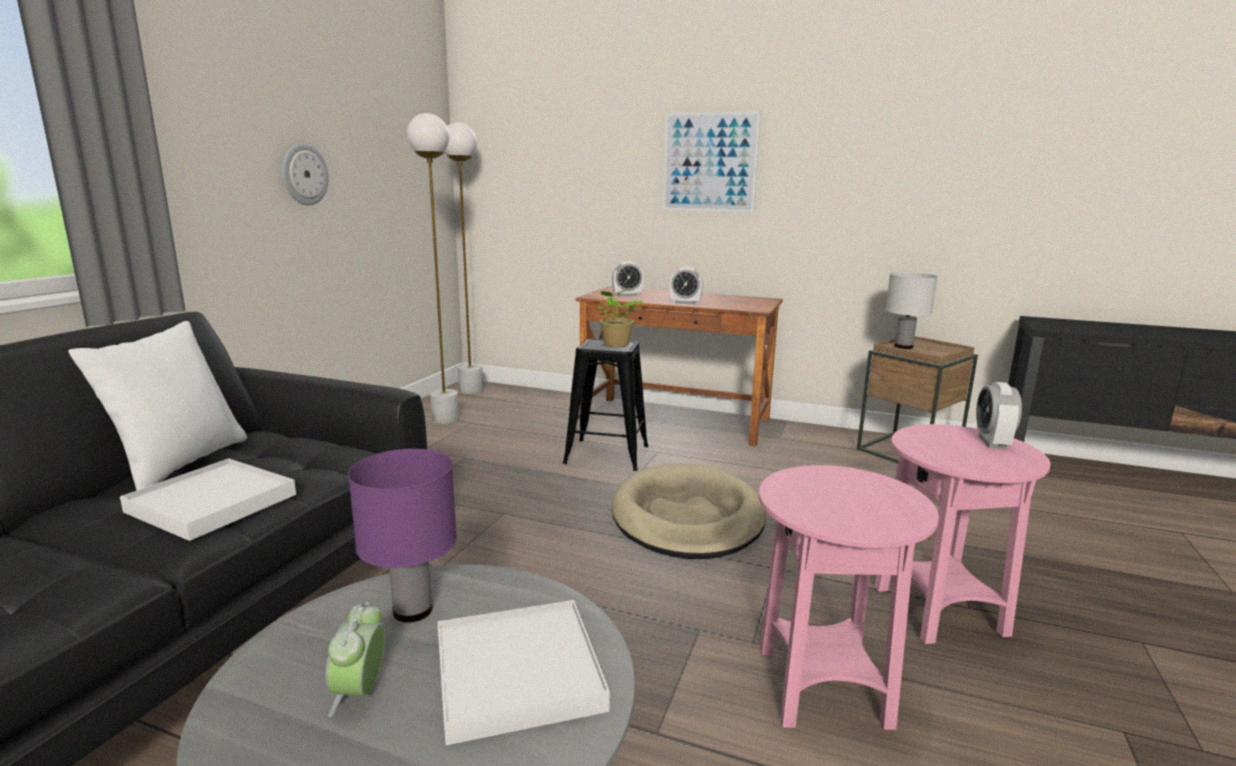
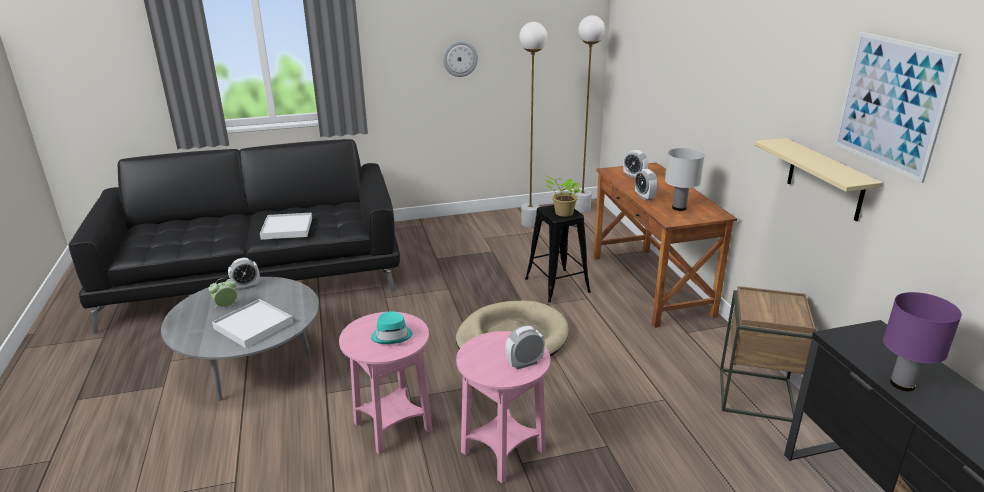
camera: 55 degrees right, 10 degrees up
(180, 464) = (310, 208): white pillow -> none
(314, 637) = (246, 286): none -> alarm clock
(412, 610) = (273, 294): purple table lamp -> purple table lamp (902, 384)
(709, 162) = (715, 82): picture -> picture (891, 104)
(853, 493) = (392, 335): none -> turquoise hat
(903, 346) = (758, 299): white table lamp -> white table lamp (679, 208)
(912, 215) = (825, 179): none -> beige shelf

